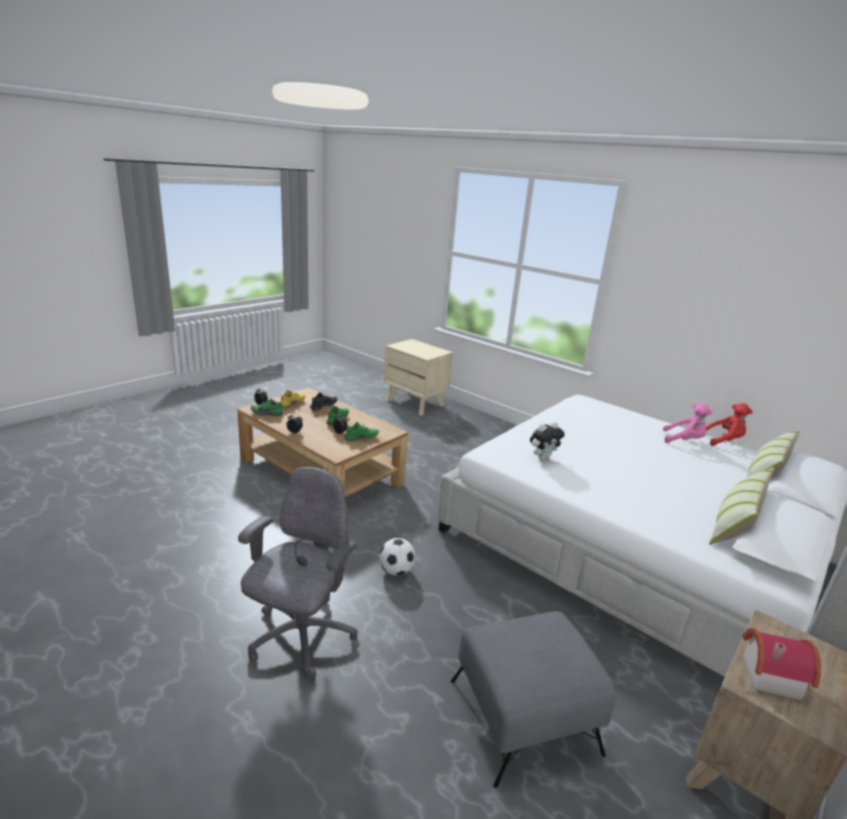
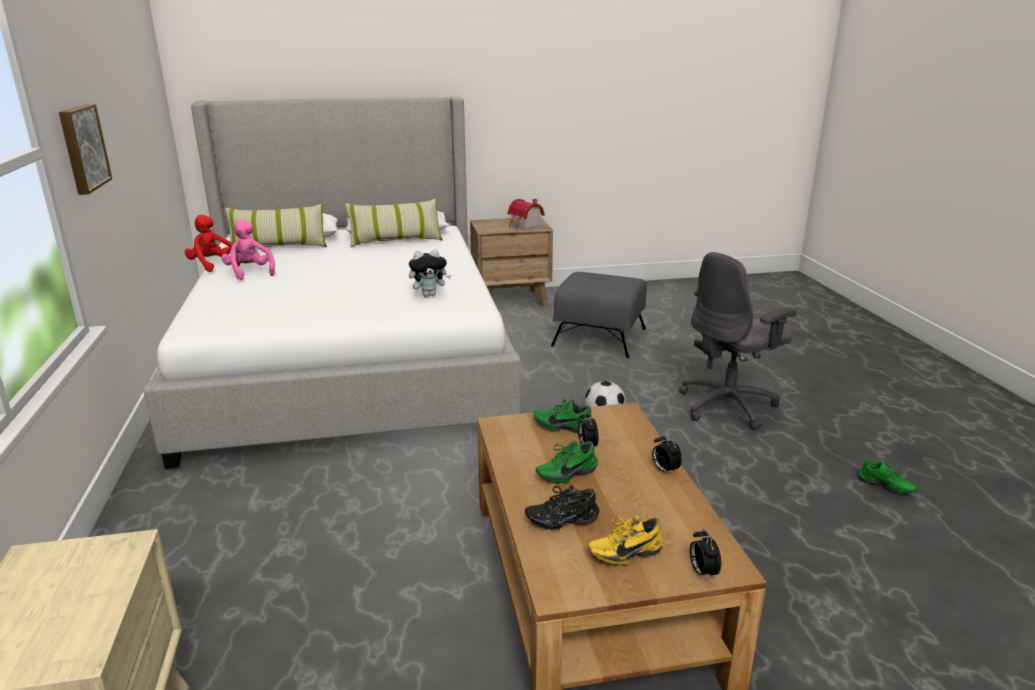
camera: 140 degrees left, 0 degrees up
(267, 413) = (697, 538): green shoe -> green shoe (884, 487)
(543, 458) = (429, 295): plush toy -> plush toy turned 150 degrees clockwise
(657, 300) = (82, 148): none -> picture

